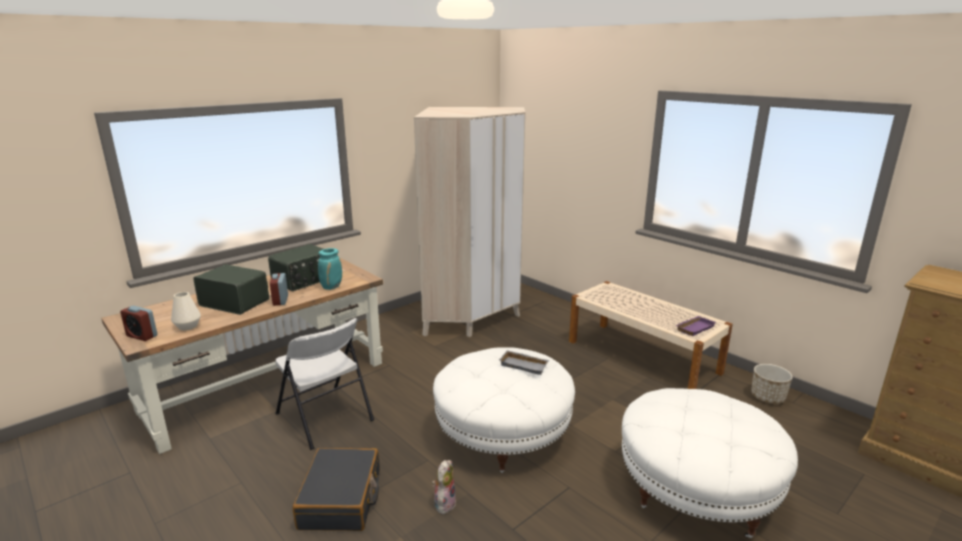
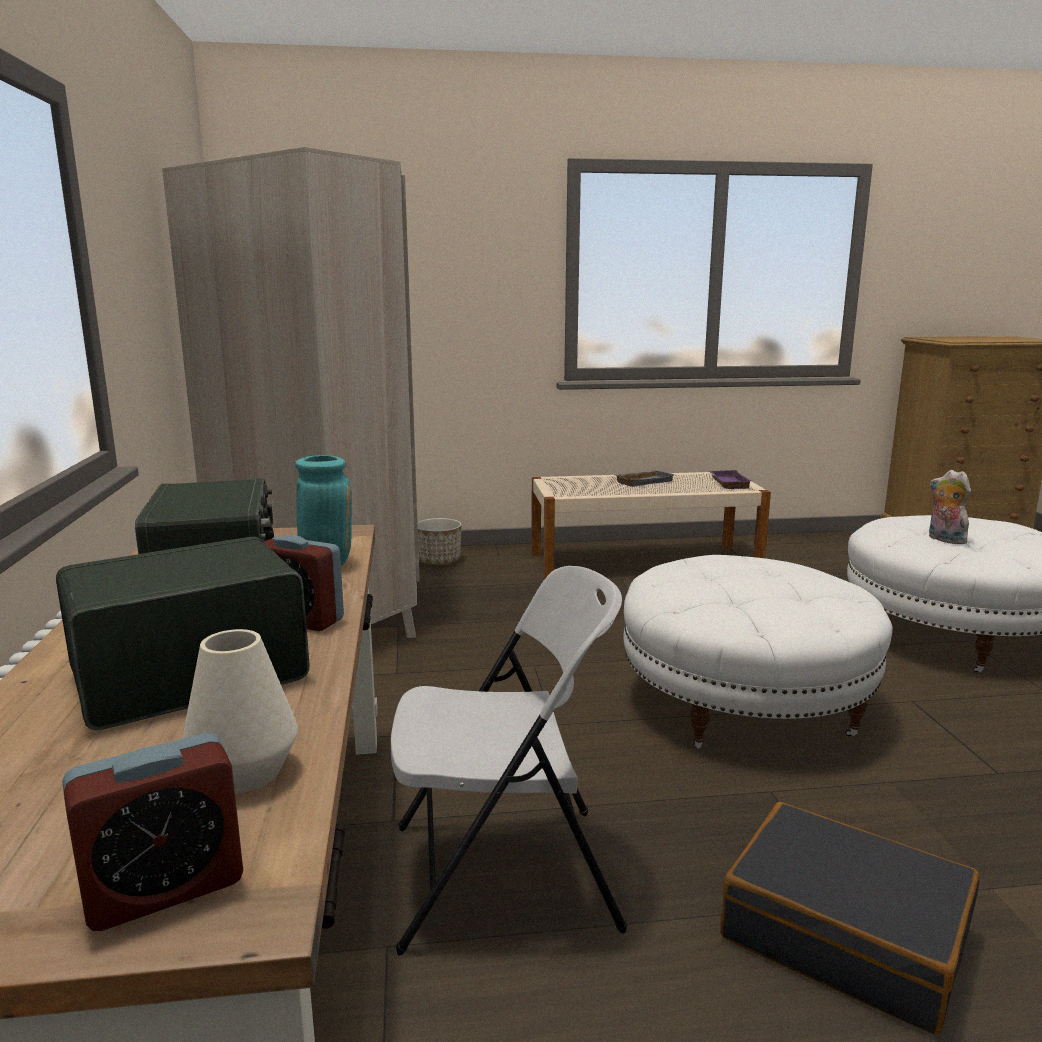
camera: 55 degrees left, 5 degrees down
(444, 503) = (909, 813): plush toy -> plush toy (944, 540)
(524, 365) = (743, 566): grey tray -> grey tray (643, 481)
(767, 397) = (796, 547): planter -> planter (439, 561)

